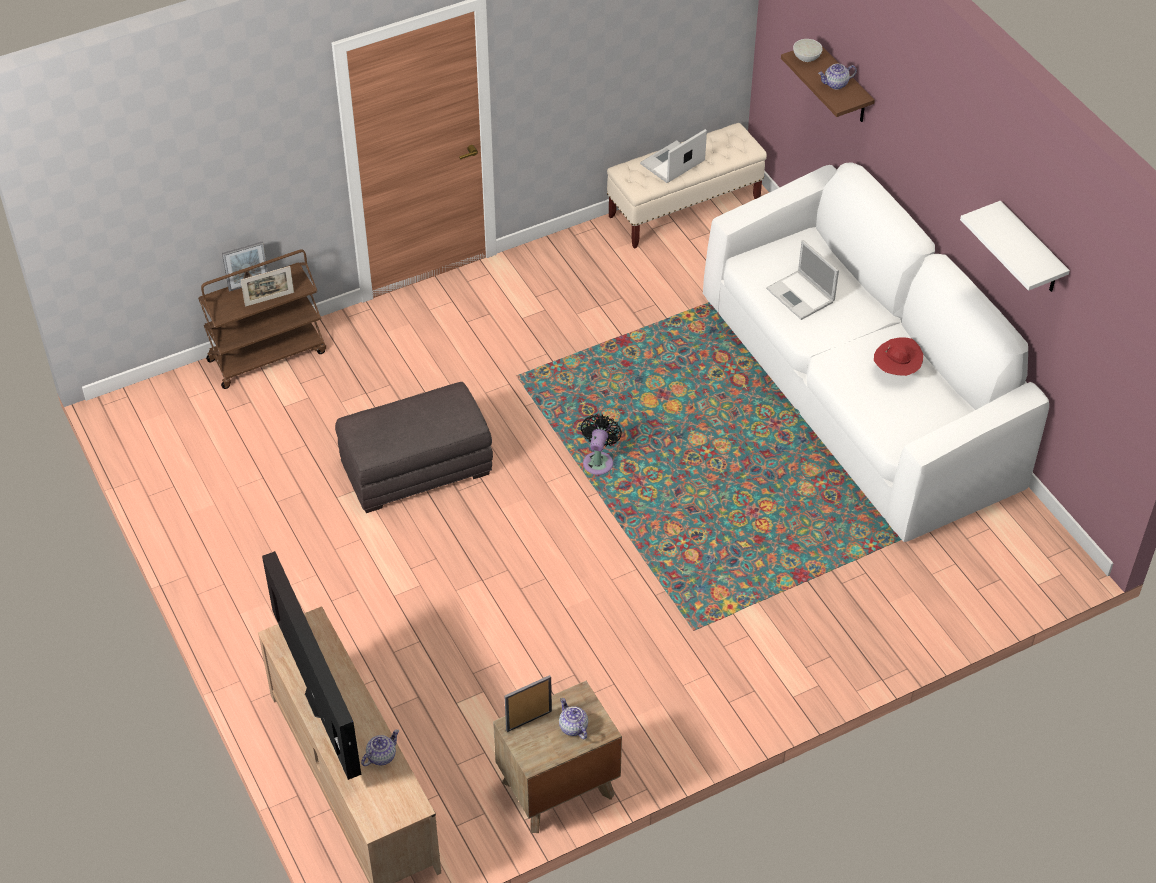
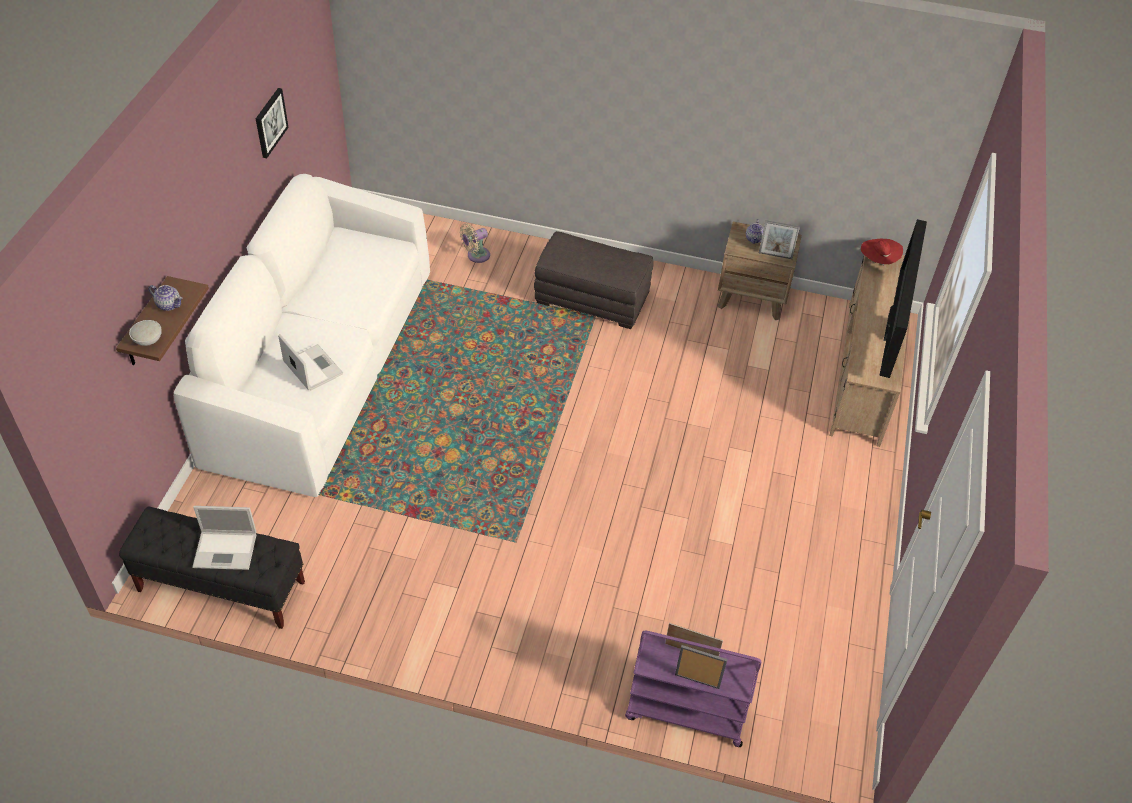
camera: 140 degrees left, 0 degrees up
(267, 355) = (685, 712): brown cart -> purple cart
(381, 756) = (874, 286): teapot -> none
(417, 469) = (658, 524): grey ottoman -> grey ottoman (591, 299)
(599, 461) = (533, 441): black fan -> none
(684, 209) = (221, 587): beige bench -> black bench
(801, 296) = (312, 367): laptop -> laptop turned 45 degrees counterclockwise
(894, 606) = (476, 256): none -> beige fan
(896, 371) = (333, 286): red hat -> red hat (877, 262)
(1031, 250) = (270, 122): white shelf -> picture

